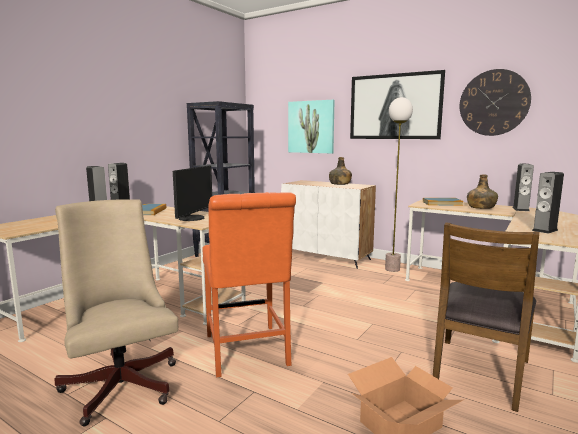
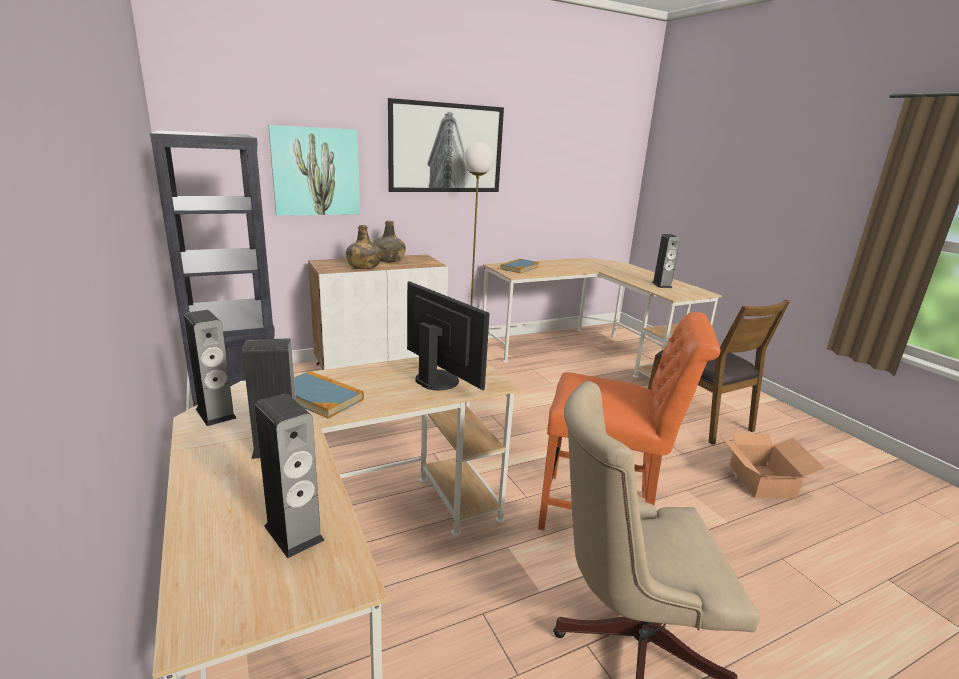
camera: 60 degrees left, 10 degrees up
(481, 207) = (556, 266): green bottle -> green bottle (363, 266)
(494, 102) = (546, 152): wall clock -> none
(520, 209) = (578, 262): speaker -> speaker (294, 533)

